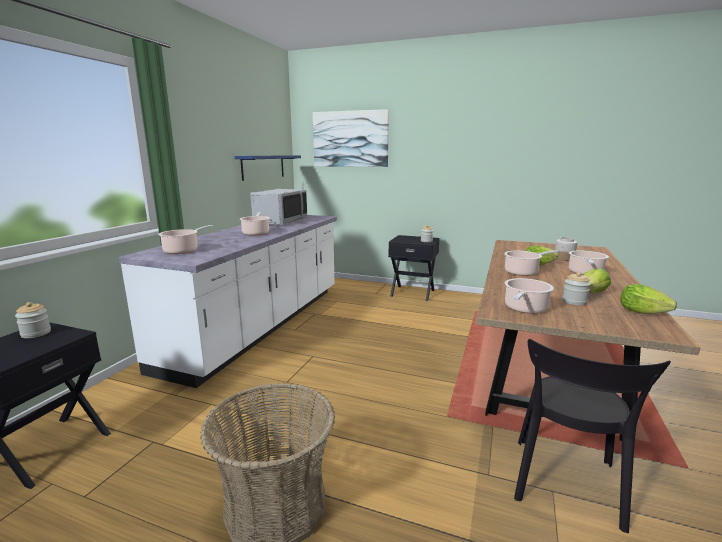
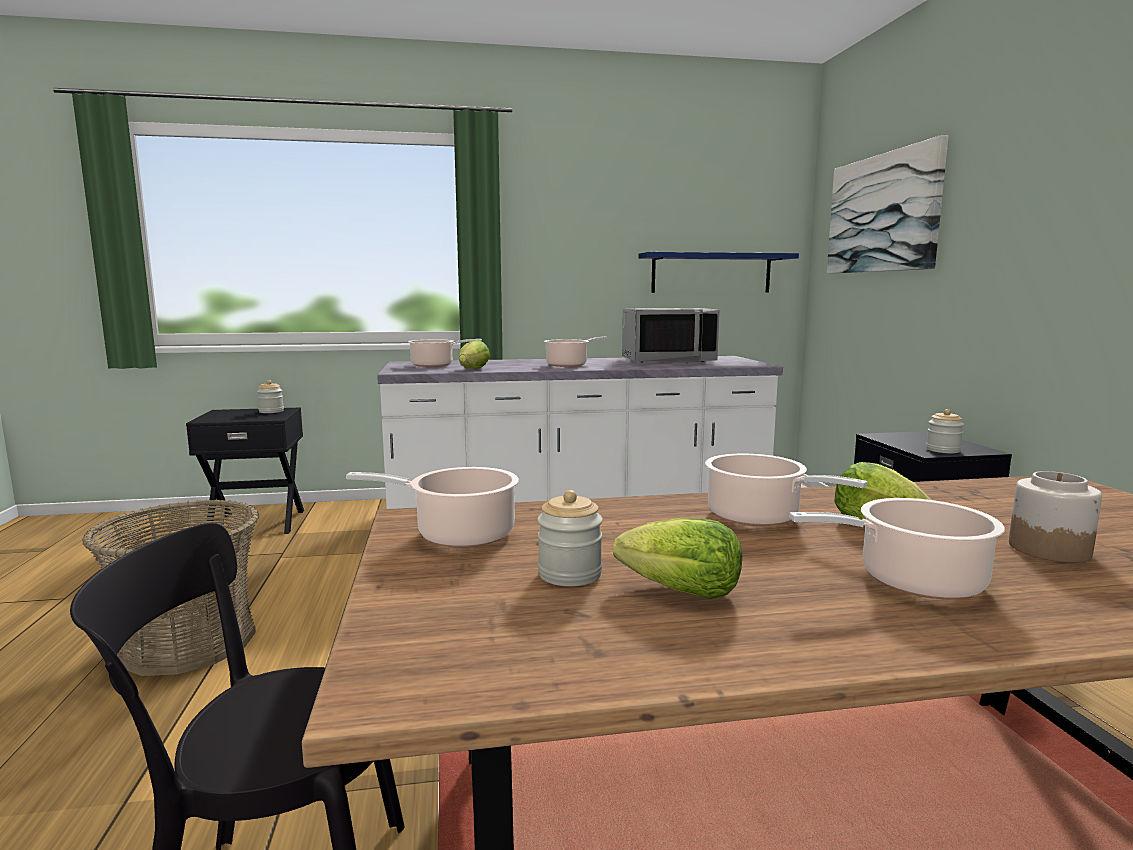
camera: 60 degrees right, 5 degrees down
(641, 312) = (572, 658): lettuce -> lettuce (473, 369)

